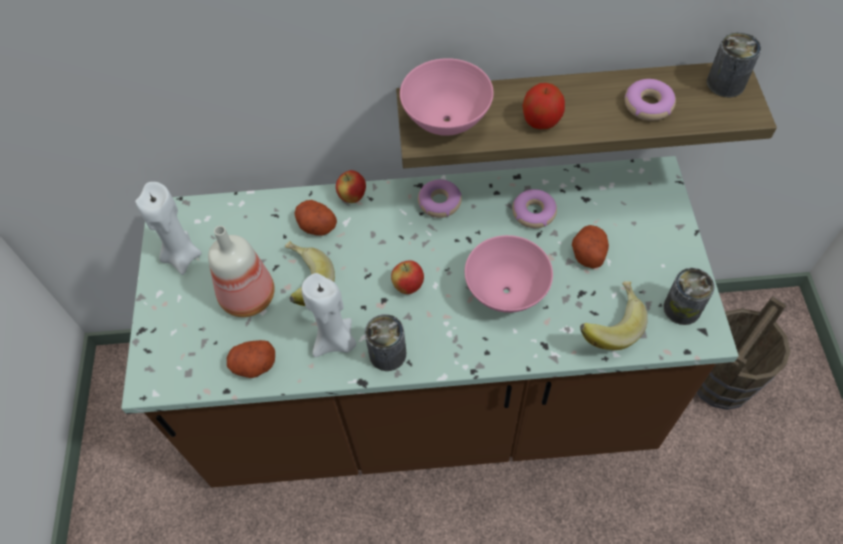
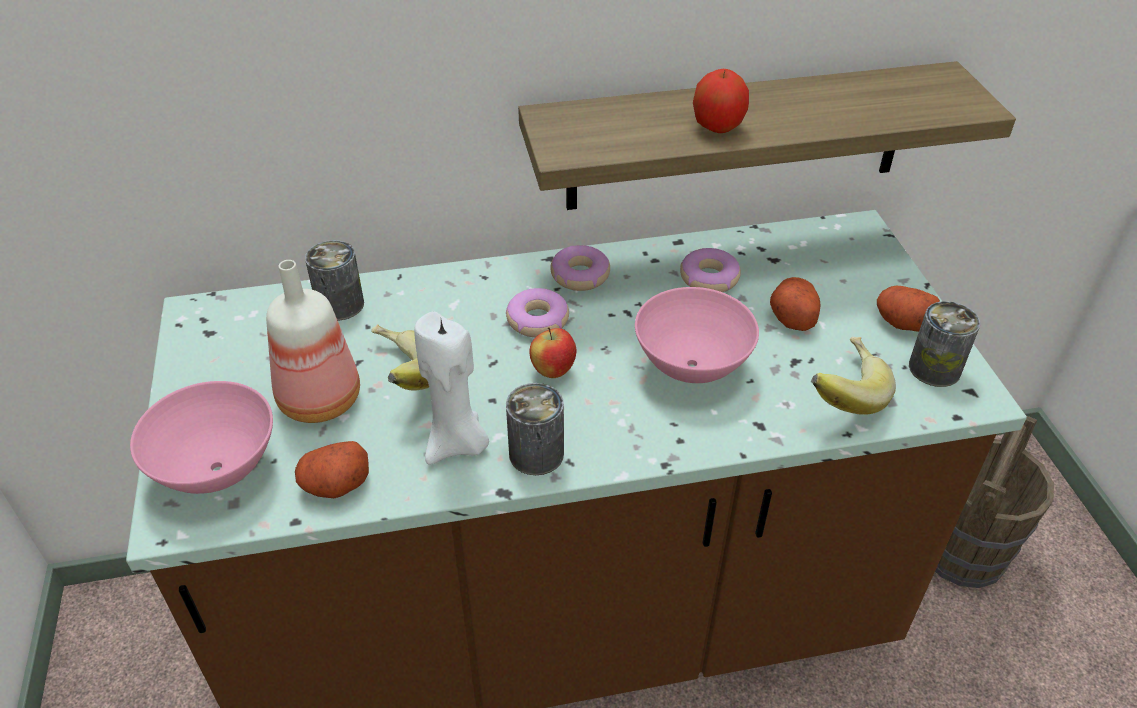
camera: 10 degrees left, 15 degrees down
(182, 256) = (218, 359): white candle -> none
(316, 225) = (411, 311): potato -> potato (902, 322)
(352, 197) = (459, 277): apple -> none
(445, 121) = (591, 133): pink bowl -> pink bowl (216, 471)
(648, 105) = (849, 105): donut -> donut (537, 320)
(725, 83) = (938, 82): can -> can (340, 304)

